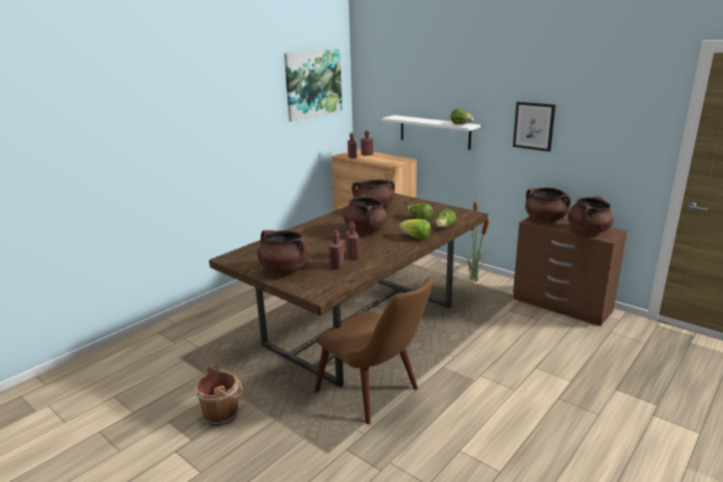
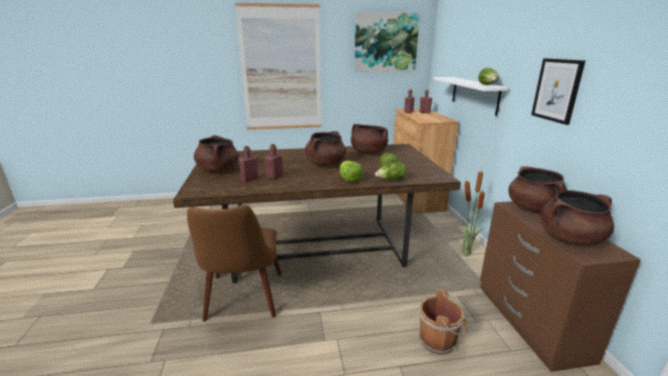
camera: 40 degrees right, 0 degrees up
(215, 132) = (281, 69): none -> picture
(223, 413) = (157, 261): brown bucket -> brown bucket (439, 341)

